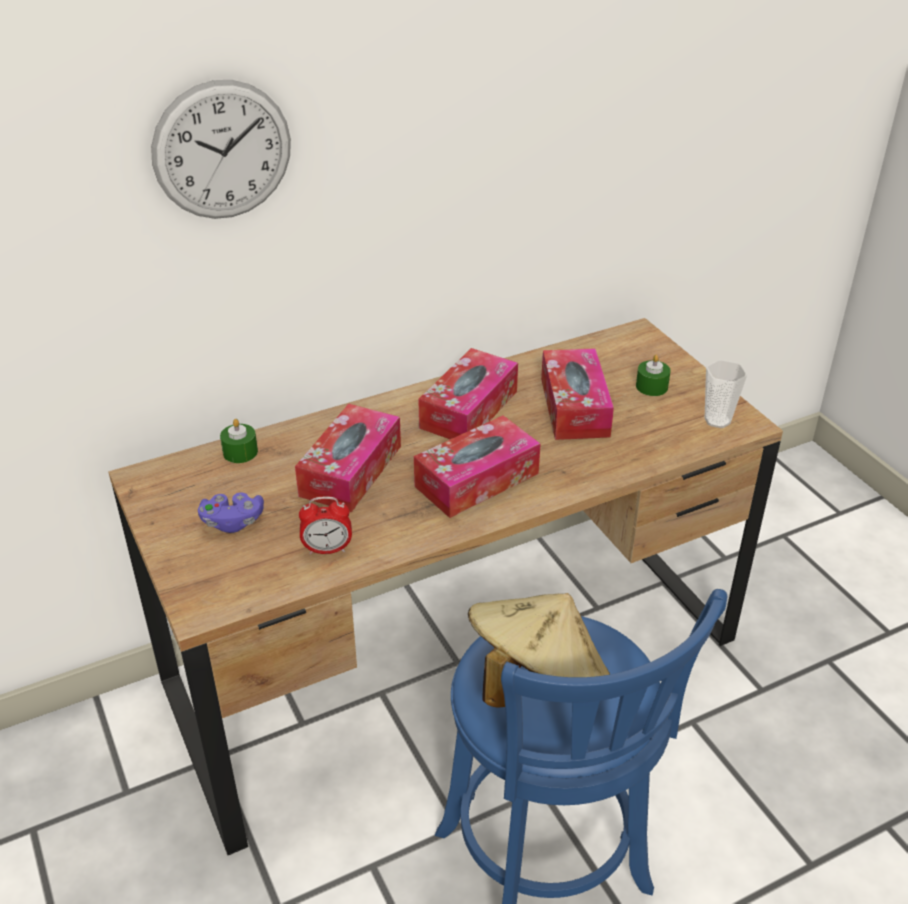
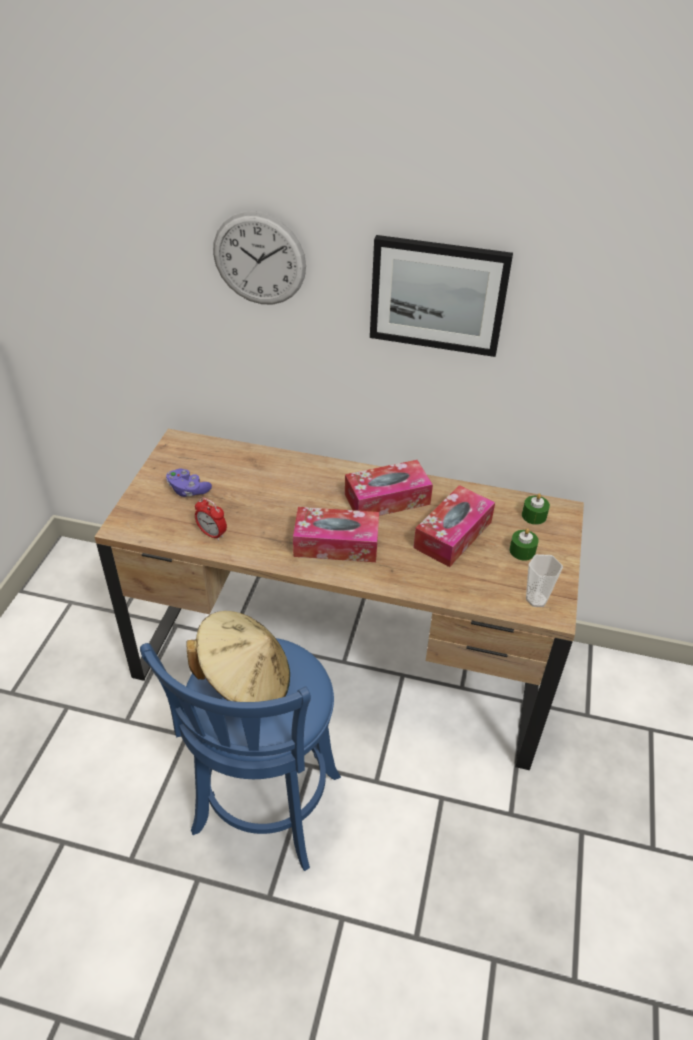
camera: 40 degrees right, 5 degrees up
(240, 452) = (237, 453): green candle -> green candle (534, 516)
(351, 470) = (277, 497): tissue box -> none
(460, 120) = (438, 295): none -> picture

